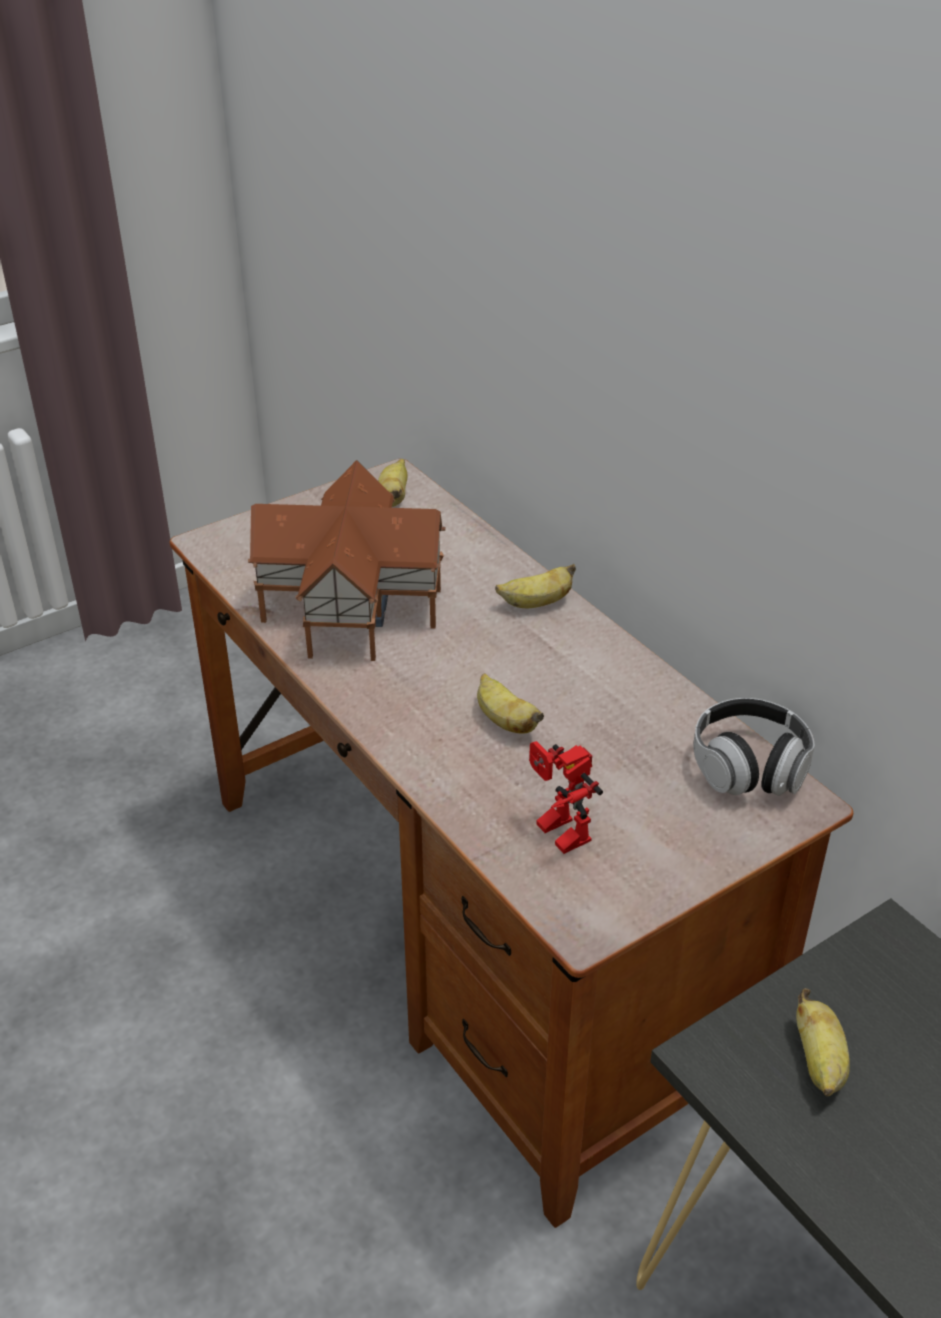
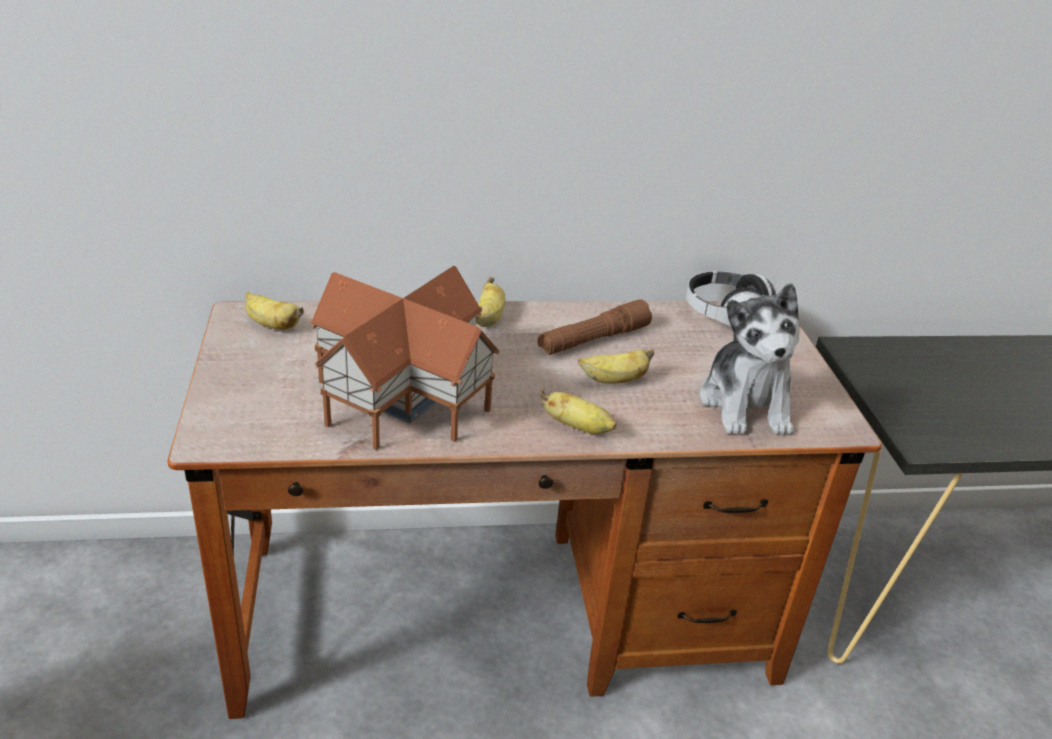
camera: 65 degrees left, 5 degrees down
(555, 832) = (746, 404): toy robot -> plush toy
(572, 683) = (593, 340): none -> brown flashlight
(819, 1063) = (936, 410): banana -> banana (578, 427)

